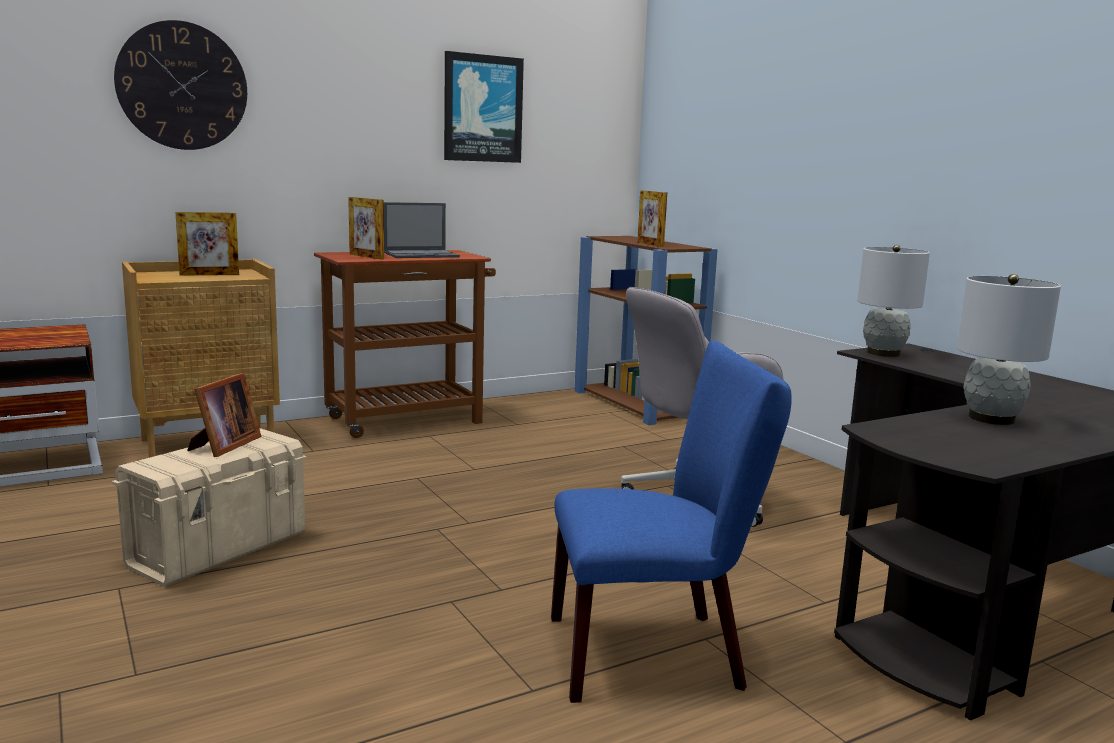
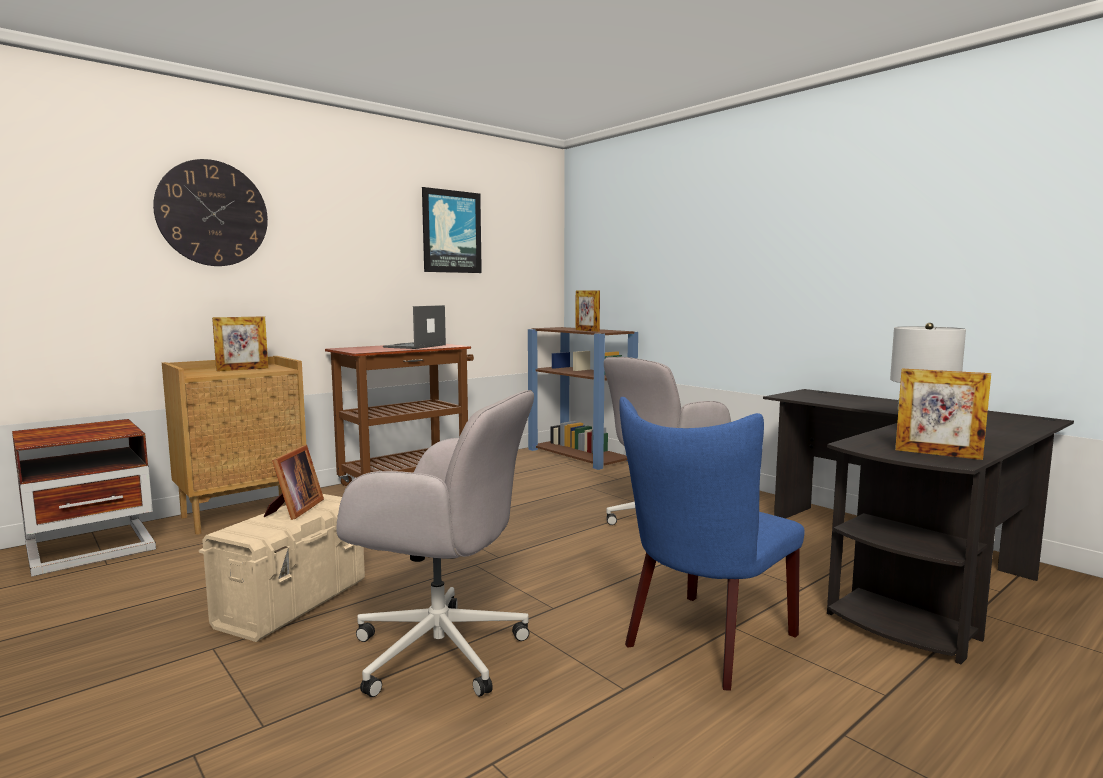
camera: 10 degrees left, 5 degrees down
(350, 624) = (441, 653): none -> grey office chair
(366, 256) = (372, 349): picture frame -> picture frame (937, 454)
(422, 255) = (414, 346): laptop -> laptop turned 150 degrees clockwise
(657, 652) = (704, 643): blue chair -> blue chair turned 150 degrees clockwise
(883, 353) = (796, 396): white table lamp -> none

